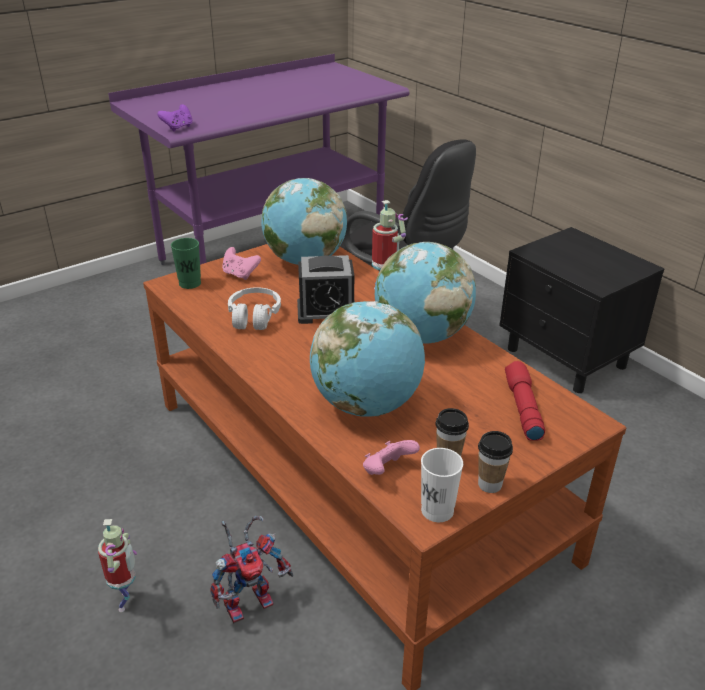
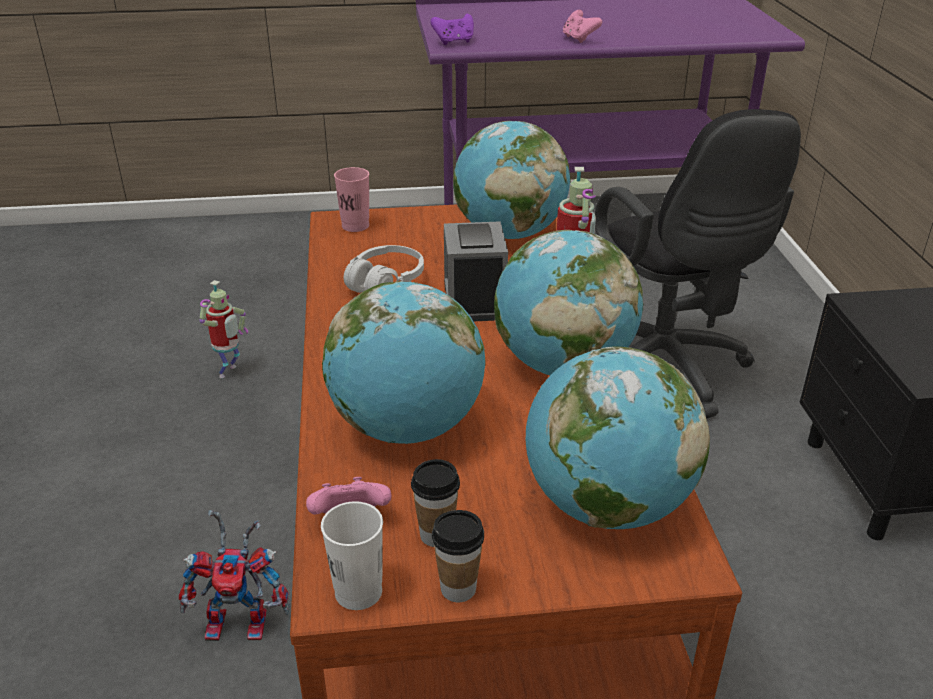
camera: 30 degrees right, 0 degrees up
(127, 601) = (128, 566): toy robot -> toy robot (230, 373)
(190, 283) = (355, 226): green cup -> pink cup
(240, 274) = (419, 230): pink game controller -> pink game controller (579, 39)
(326, 311) = (474, 300): alarm clock -> alarm clock turned 60 degrees clockwise
(522, 408) = (606, 505): red flashlight -> globe

